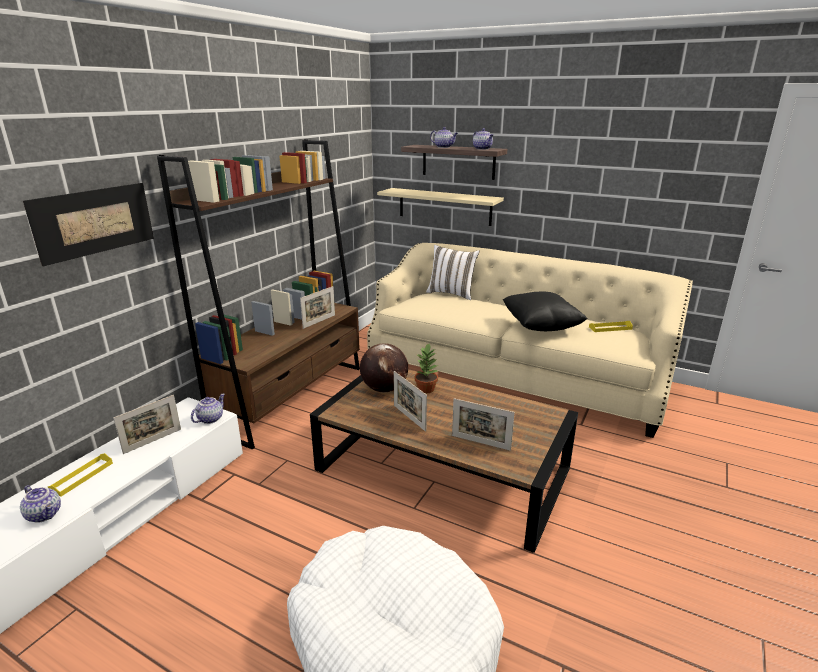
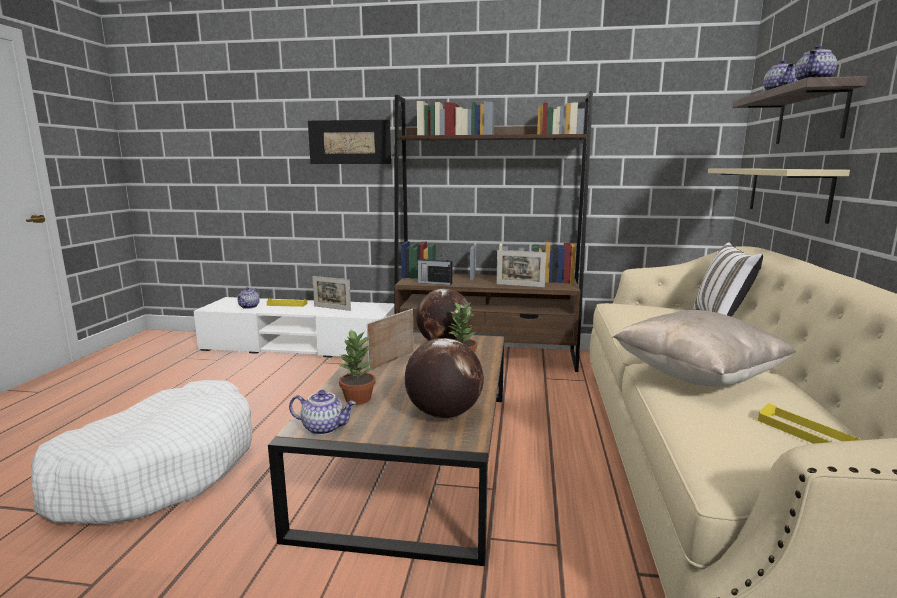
camera: 70 degrees right, 10 degrees down
(210, 418) = (369, 314): teapot -> teapot (324, 428)
(265, 352) = (434, 283): none -> radio
(480, 442) = (358, 399): picture frame -> potted plant
(517, 413) = (443, 414): none -> globe
(540, 327) = (697, 376): black pillow -> beige pillow

